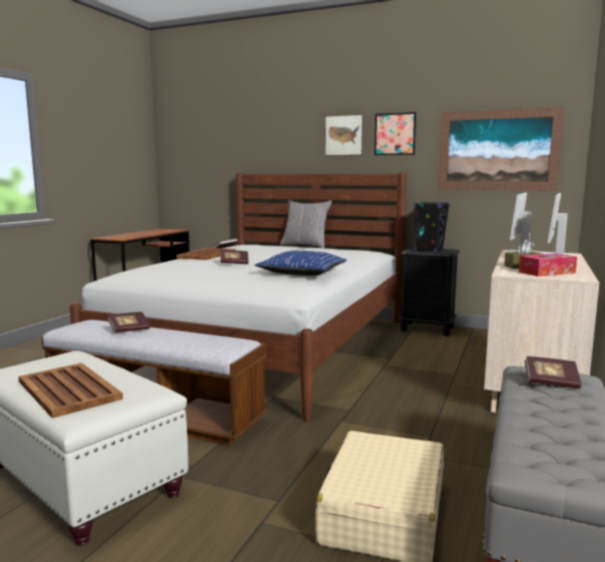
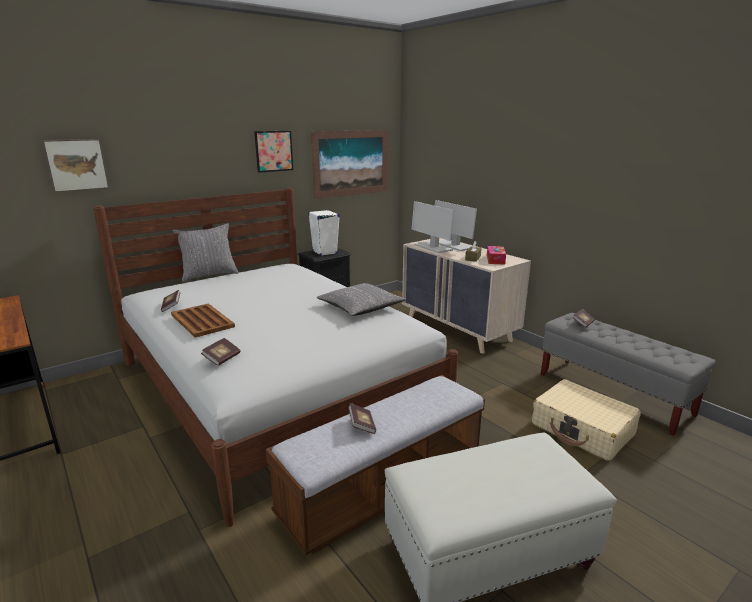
camera: 60 degrees left, 10 degrees up
(69, 390) = (521, 482): brown tray -> none
(234, 263) = (278, 319): book -> book (222, 358)
(302, 273) = (360, 307): blue pillow -> grey pillow
(344, 135) = (225, 153): picture -> picture (76, 164)
(429, 250) = (324, 252): black speaker -> white speaker

